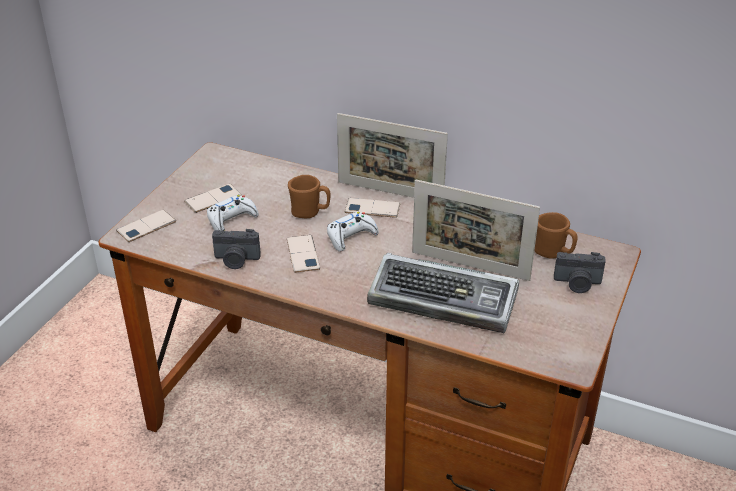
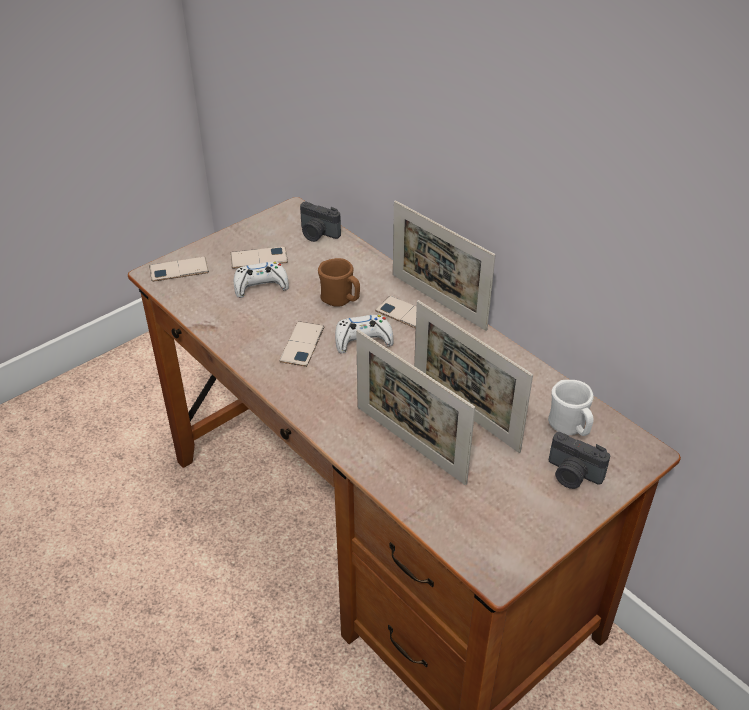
camera: 25 degrees right, 5 degrees up
(236, 260) = (234, 331): camera -> camera (317, 234)
(445, 300) = (410, 444): keyboard -> picture frame
(553, 253) = (570, 428): brown mug -> white mug

